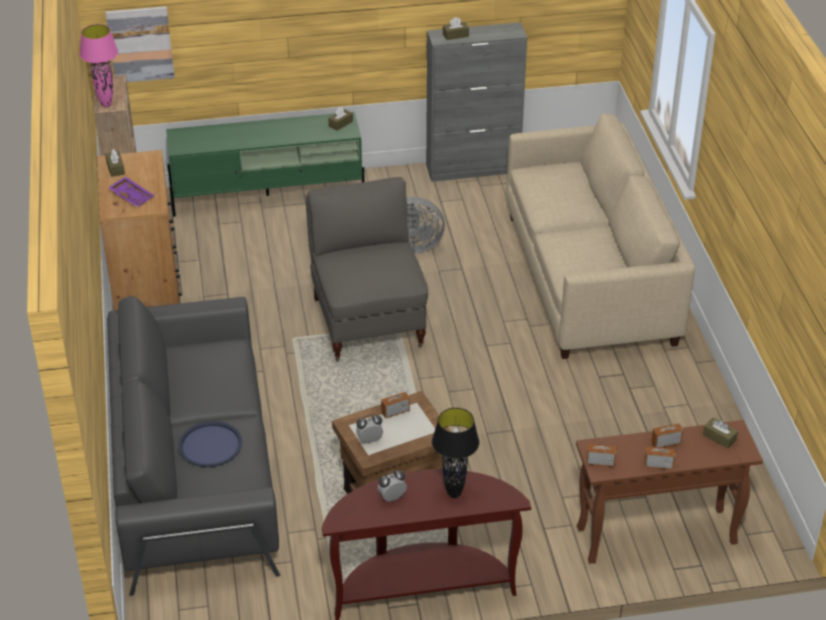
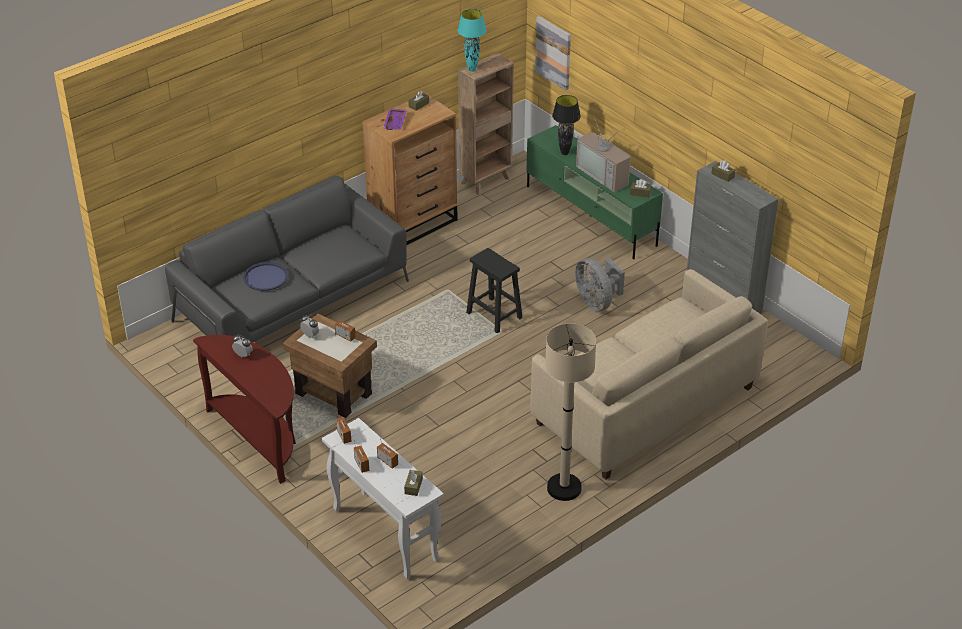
camera: 60 degrees right, 0 degrees up
(106, 104) = (472, 69): pink table lamp -> turquoise table lamp
(287, 132) = (605, 174): none -> television
(368, 321) = (495, 315): grey armchair -> black stool
(454, 493) = (265, 380): black table lamp -> black table lamp (565, 153)
(655, 536) = (384, 533): brown console table -> white console table
(671, 378) = (564, 488): none -> beige floor lamp

